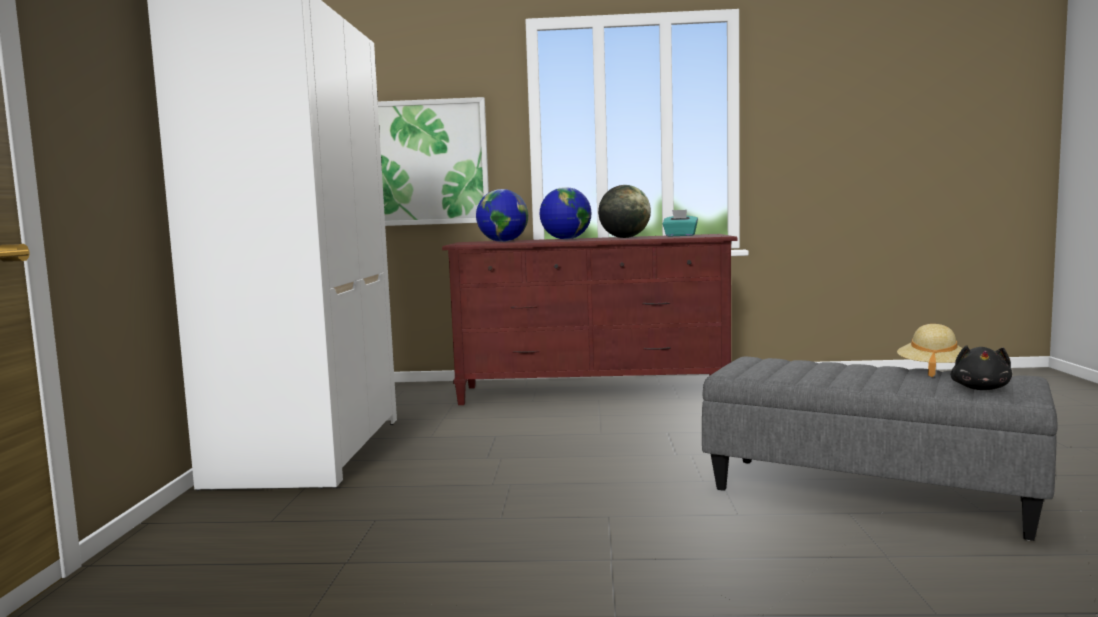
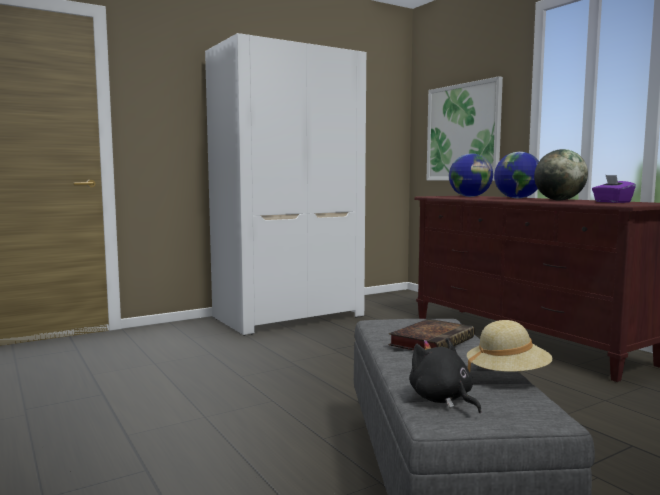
camera: 55 degrees right, 0 degrees up
(680, 236) = (612, 202): turquoise tissue box -> purple tissue box
(820, 369) = (432, 341): none -> book
(980, 388) = (442, 399): black plush toy -> black plush toy turned 75 degrees clockwise

